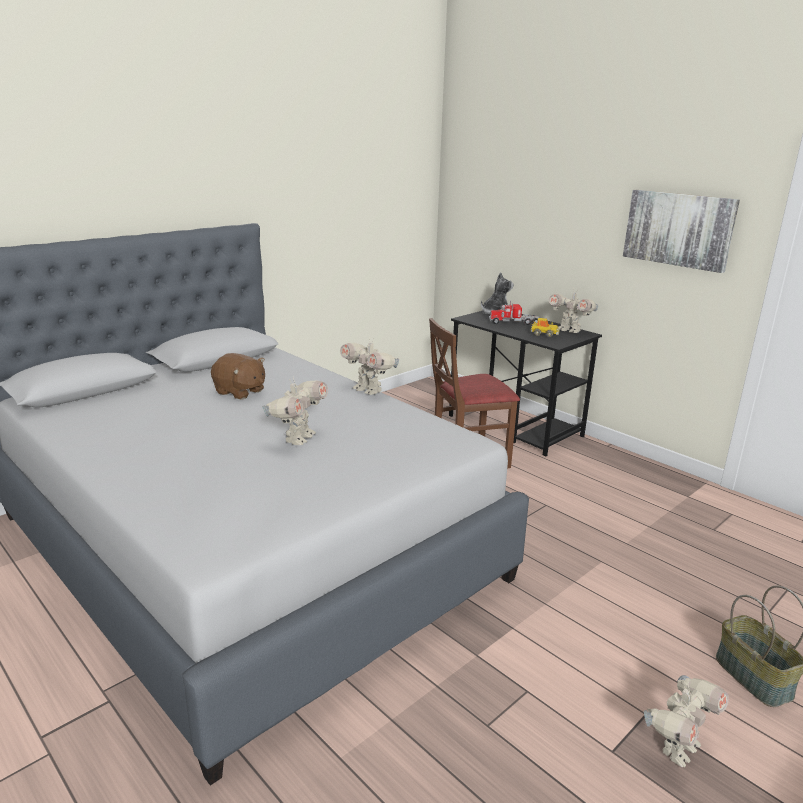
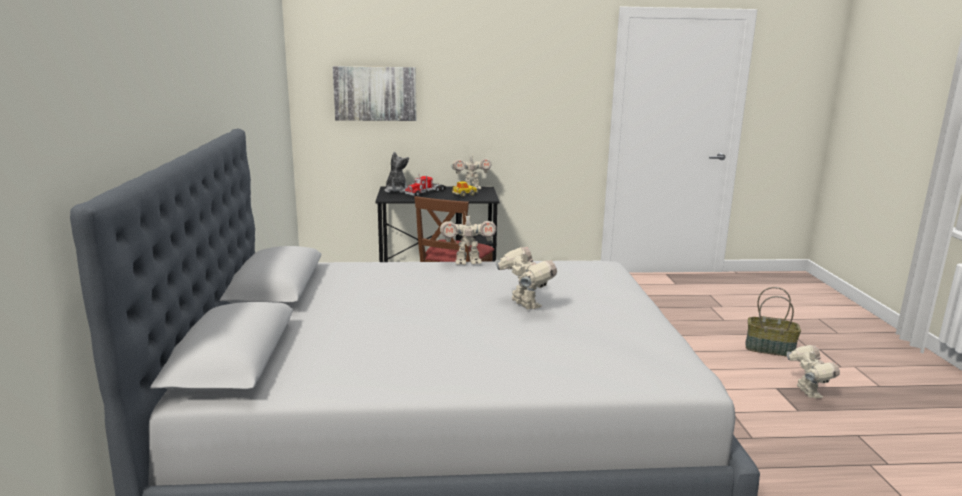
camera: 50 degrees left, 5 degrees down
(240, 392) = (385, 299): brown plush toy -> none
(678, 229) = (544, 94): picture -> picture (375, 93)

